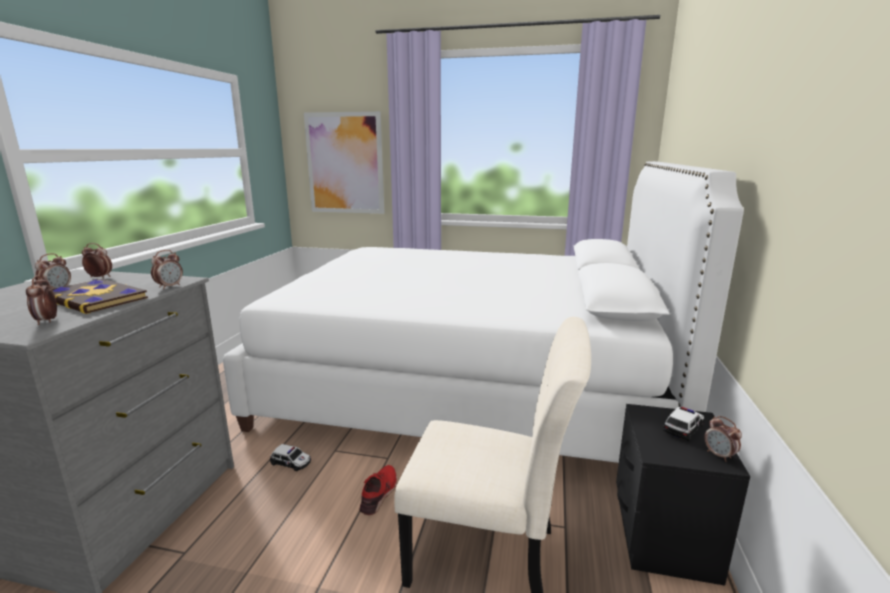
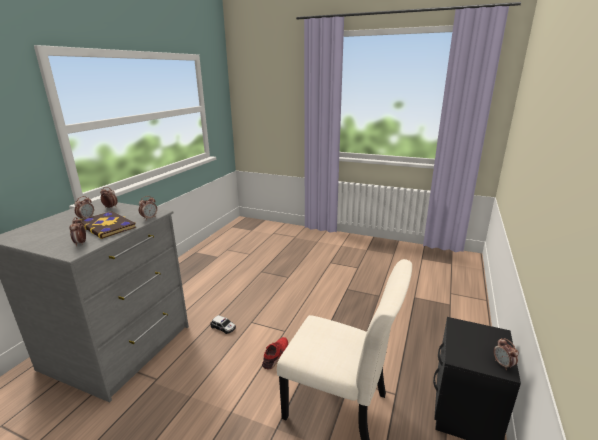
camera: 10 degrees right, 5 degrees up
(345, 163) = (272, 113): picture -> none
(468, 383) = (348, 281): white bed -> none
(683, 427) = (483, 340): toy car -> none

